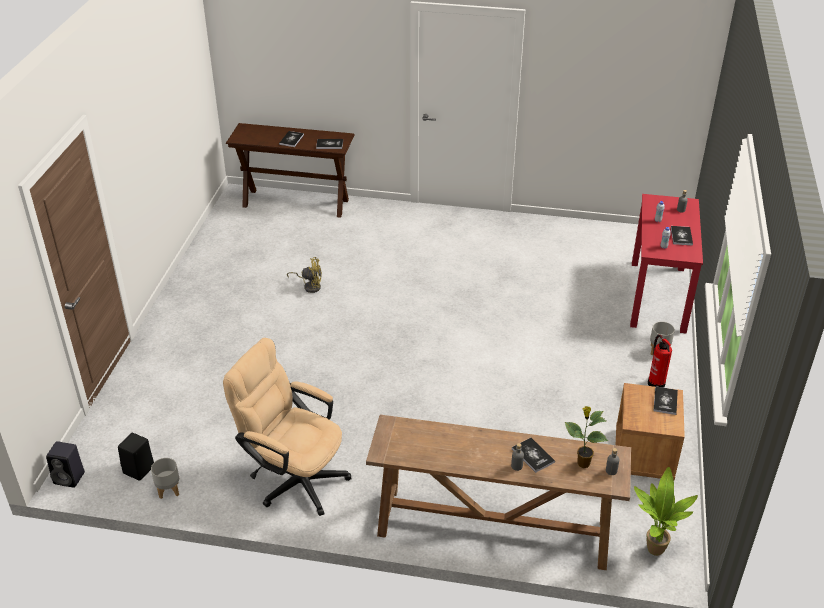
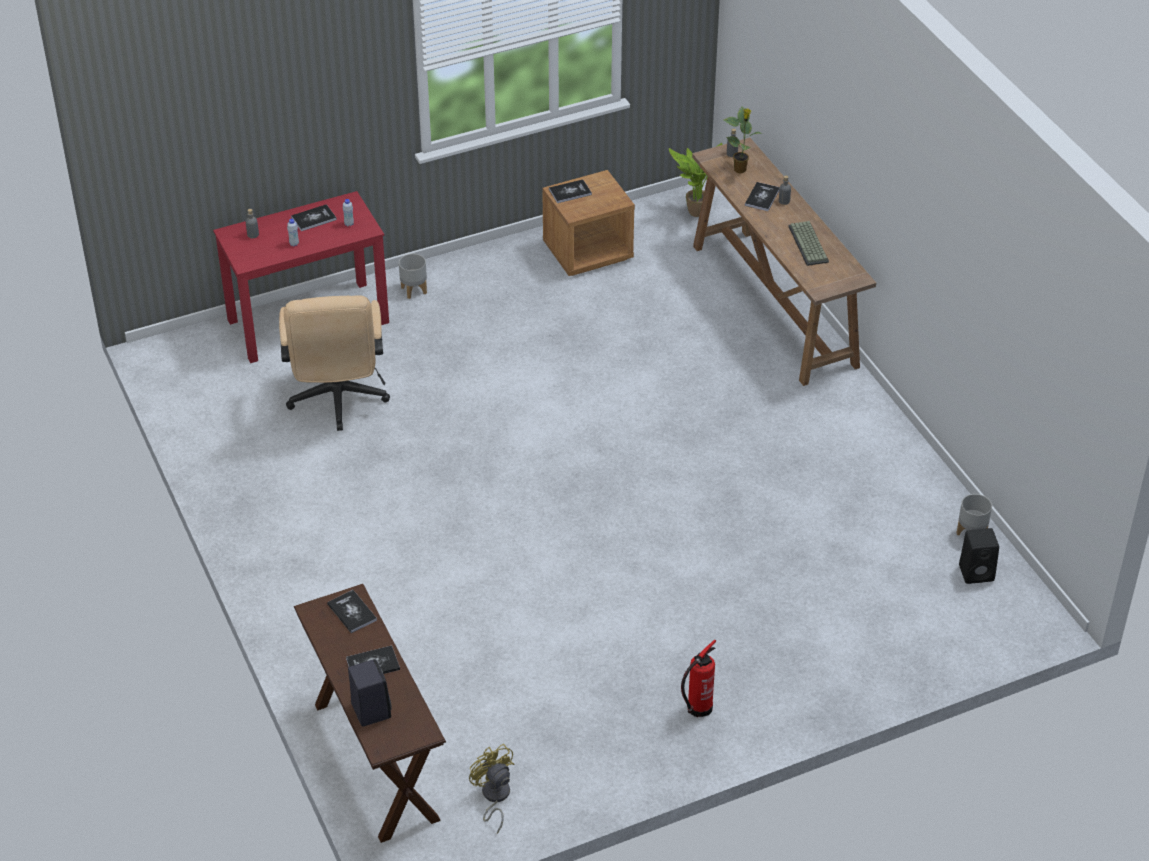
camera: 125 degrees left, 5 degrees up
(70, 478) = (1044, 618): black speaker -> black speaker (370, 710)
(294, 478) = (859, 455): beige office chair -> beige office chair (337, 401)
(310, 286) = (559, 622): yellow fan -> yellow fan (494, 797)
(447, 449) = (809, 244): none -> keyboard
(656, 382) = (470, 277): fire extinguisher -> fire extinguisher (697, 708)

